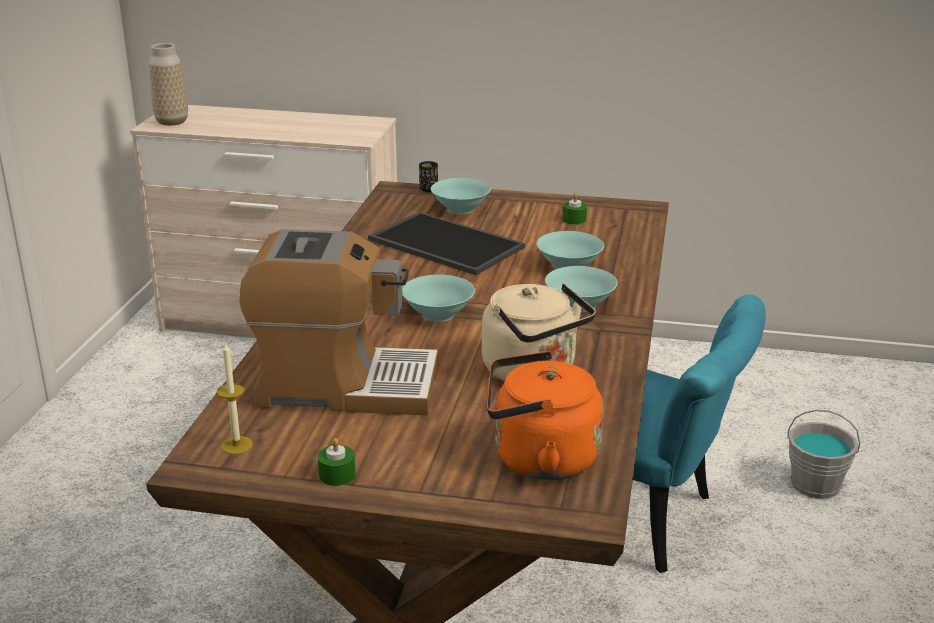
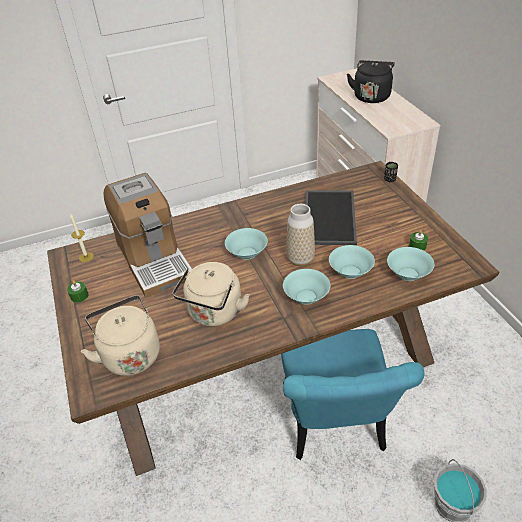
camera: 60 degrees right, 15 degrees up
(172, 122) = (340, 79): vase -> vase (300, 259)
(256, 122) = (371, 96): none -> black kettle
(461, 209) = (378, 201): turquoise bowl -> turquoise bowl (408, 274)
(539, 459) = (130, 354): orange kettle -> beige kettle

